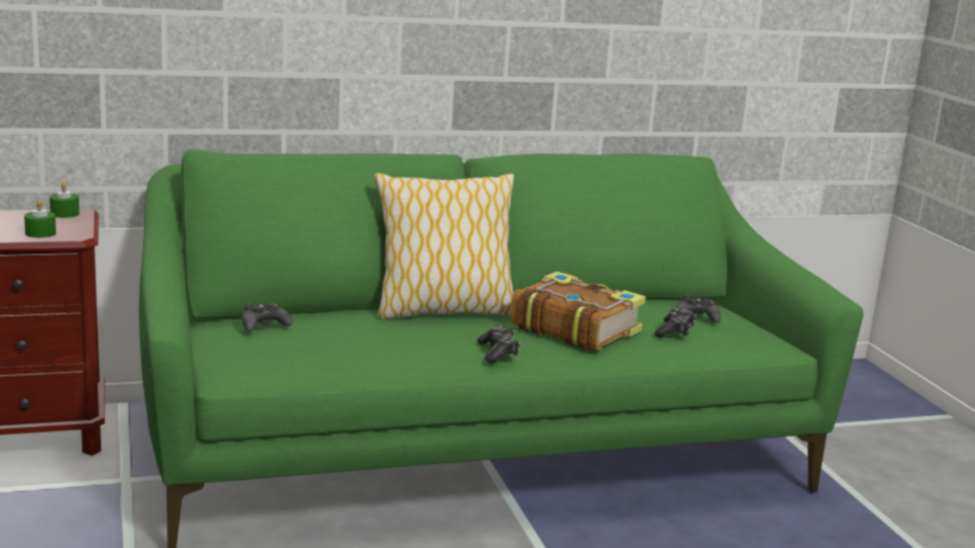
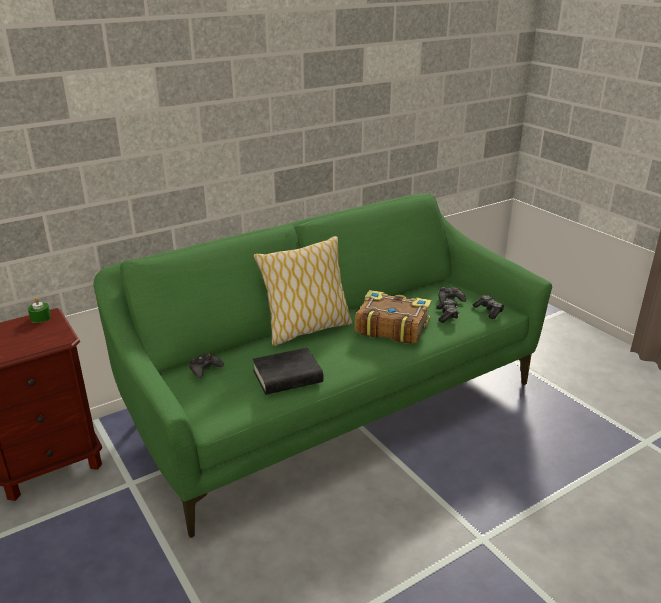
camera: 15 degrees left, 10 degrees up
(40, 233) = (36, 342): green candle -> none
(373, 350) = (287, 377): none -> black book
(498, 353) = (361, 359): game controller -> game controller (488, 311)

